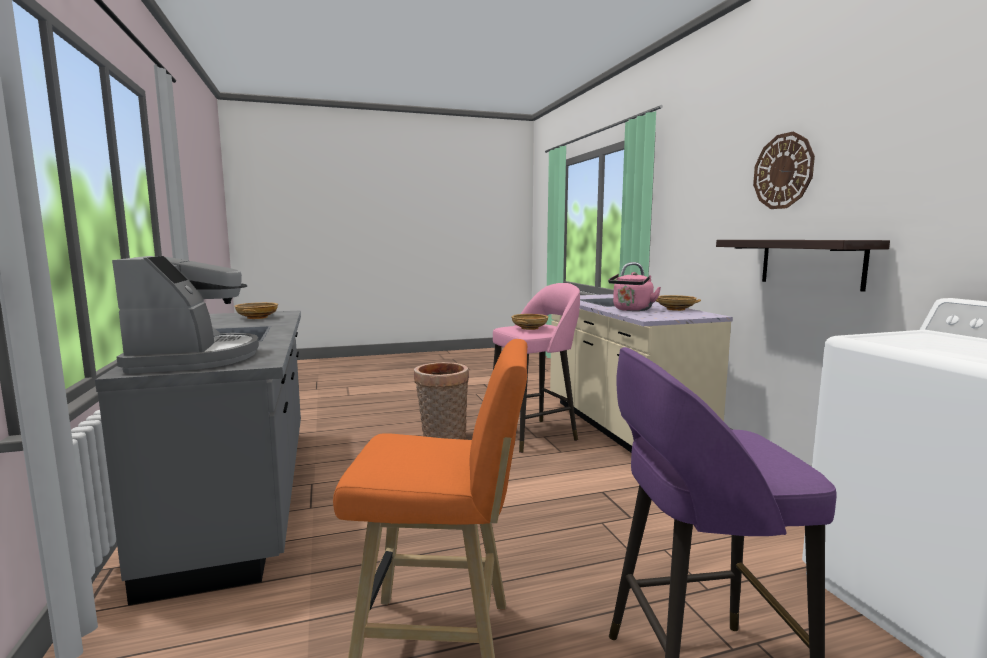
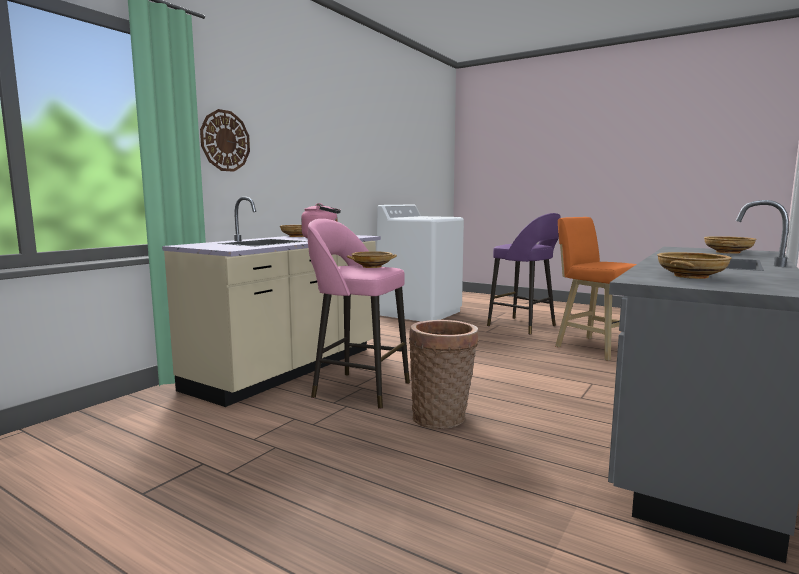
camera: 130 degrees left, 0 degrees up
(195, 358) = (728, 252): coffee machine -> beige bowl
(783, 171) = (308, 130): wall clock -> wall clock (225, 141)
(811, 263) = (328, 192): shelf -> none

